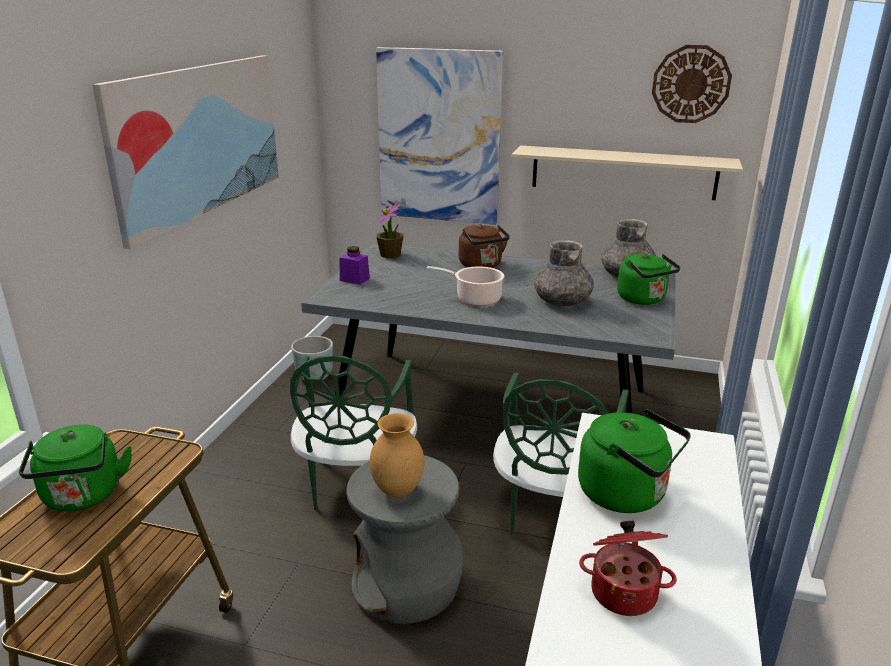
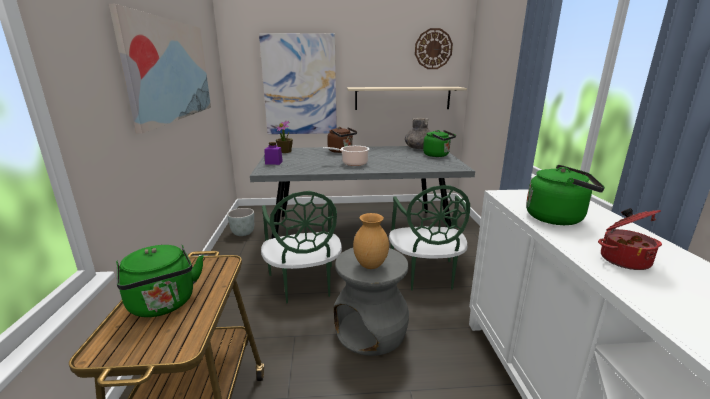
camera: 20 degrees left, 5 degrees down
(562, 301) = (399, 160): grey vase -> none

